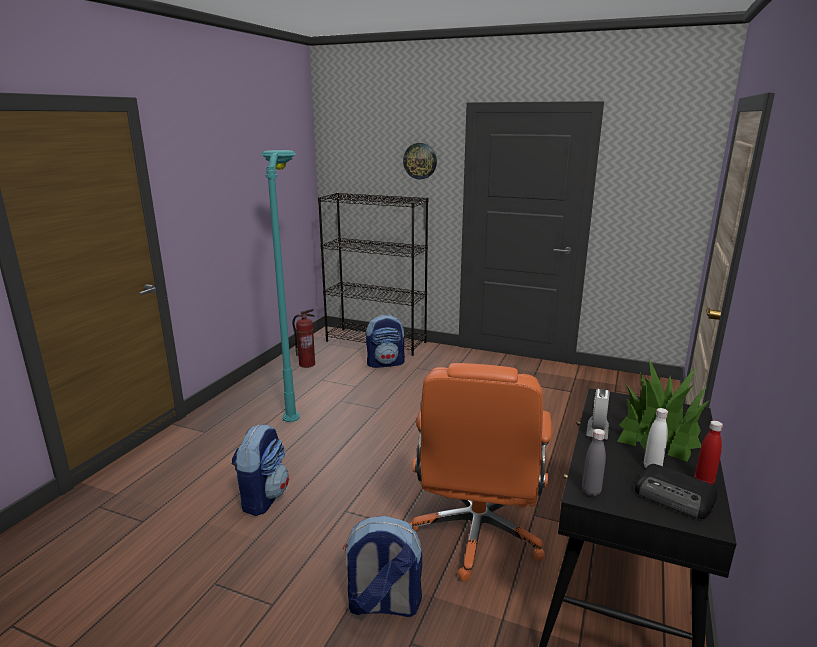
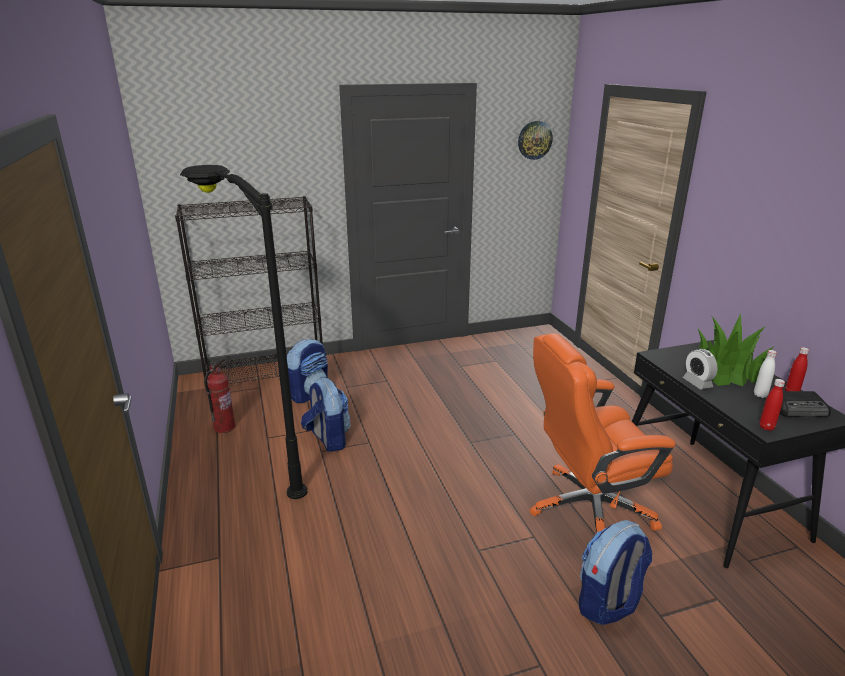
camera: 40 degrees left, 5 degrees up
(263, 497) = (391, 584): backpack -> backpack (328, 439)
(295, 394) = (261, 465): turquoise floor lamp -> black floor lamp
(420, 161) = (289, 154): wall clock -> wall clock (534, 140)
(477, 533) = (588, 509): orange office chair -> orange office chair turned 105 degrees clockwise
(591, 491) = (766, 427): grey bottle -> red bottle

